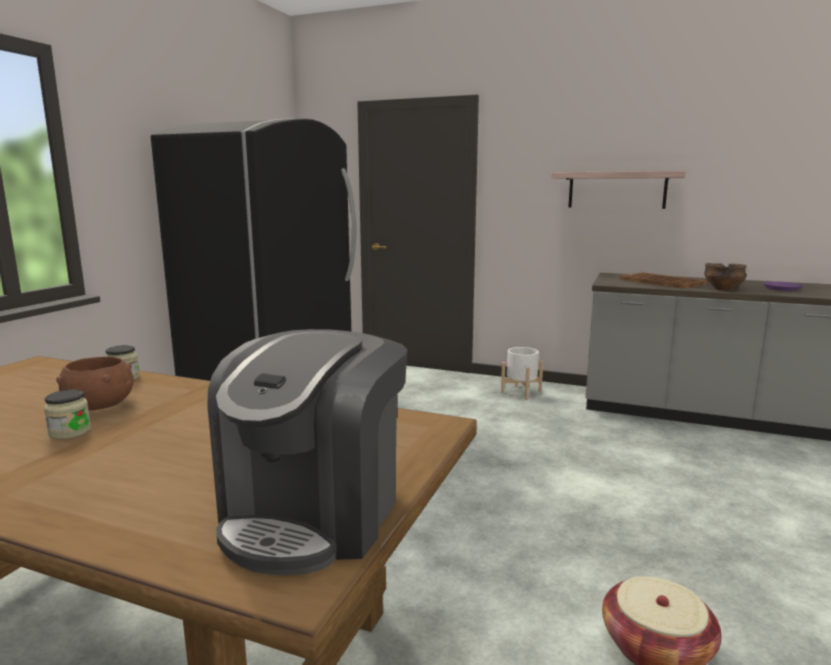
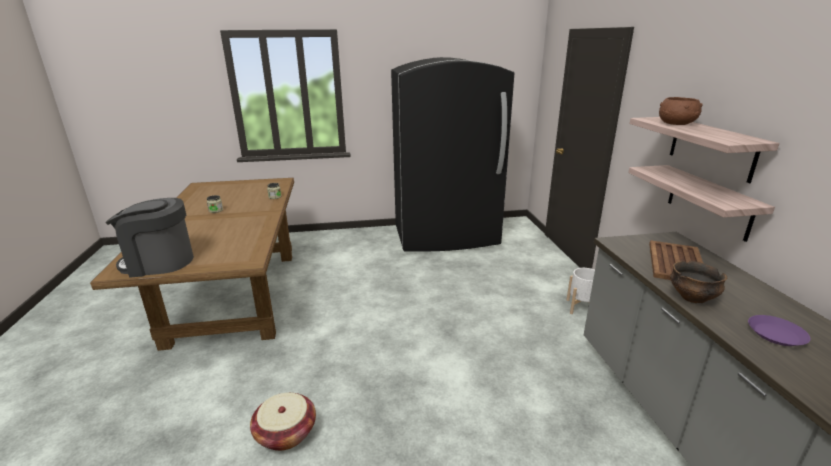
camera: 60 degrees right, 10 degrees up
(100, 405) = (242, 205): brown bowl -> brown bowl (676, 124)
(626, 236) = (709, 201): none -> shelf

